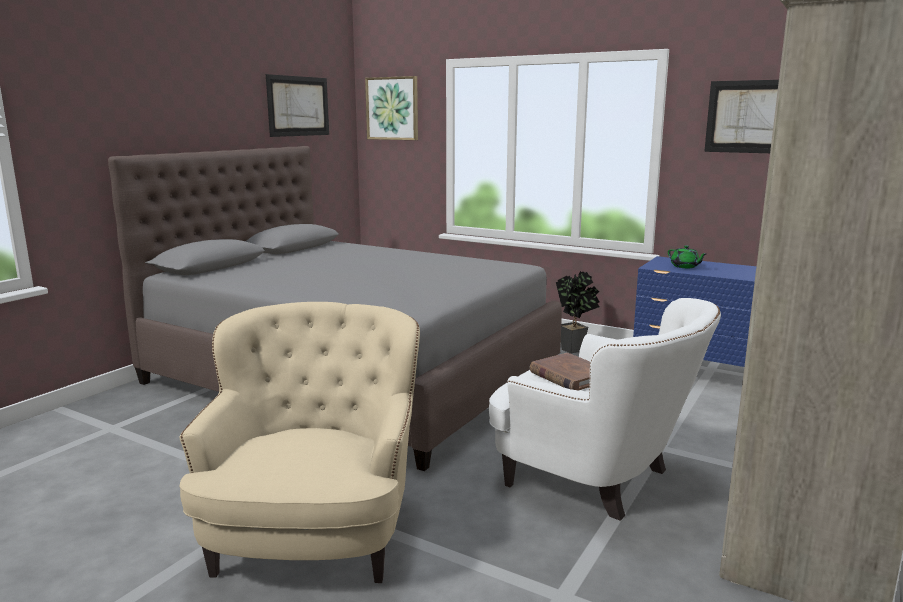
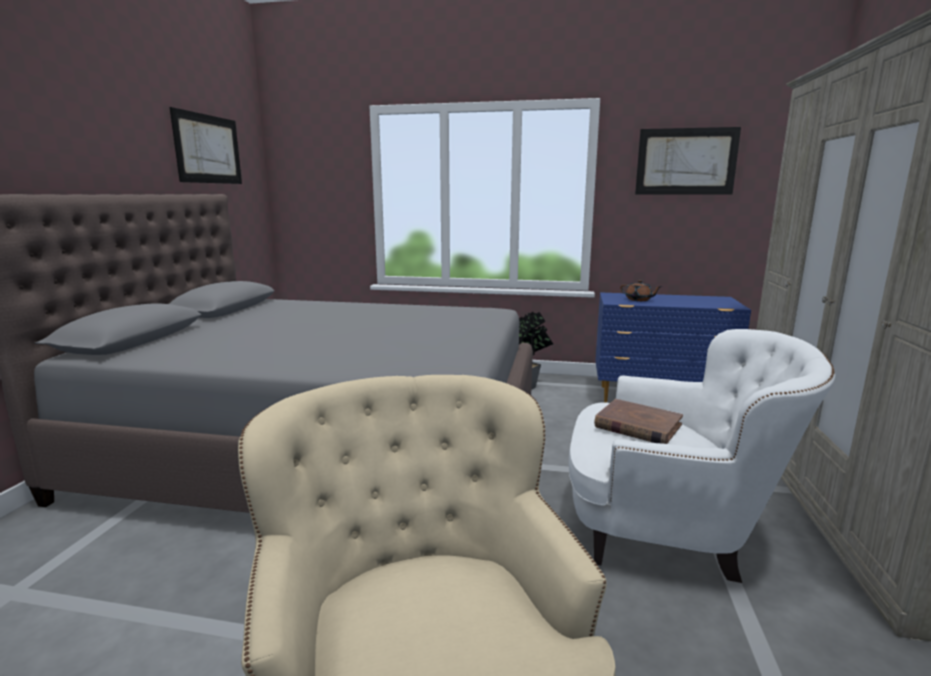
camera: 20 degrees left, 0 degrees up
(392, 108) = (309, 157): picture -> none
(685, 266) = (639, 300): green teapot -> brown teapot

